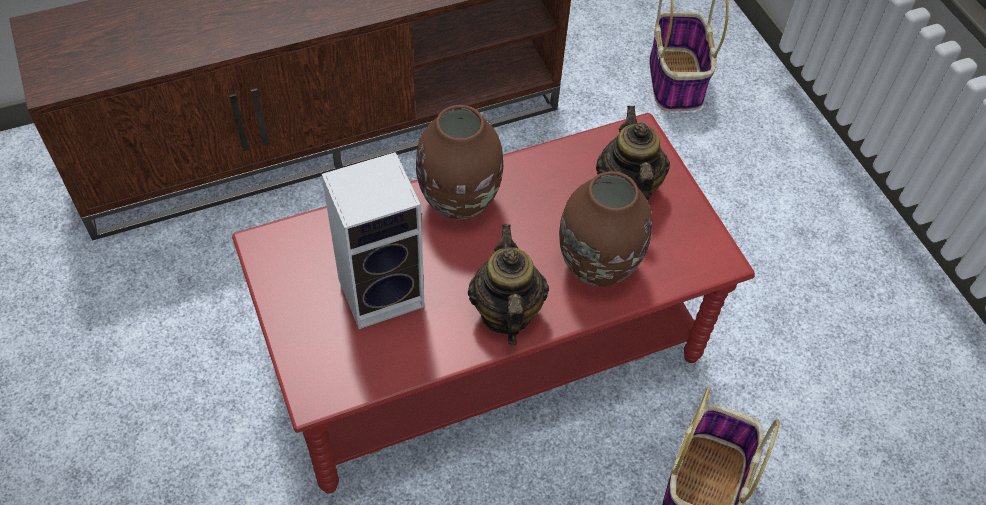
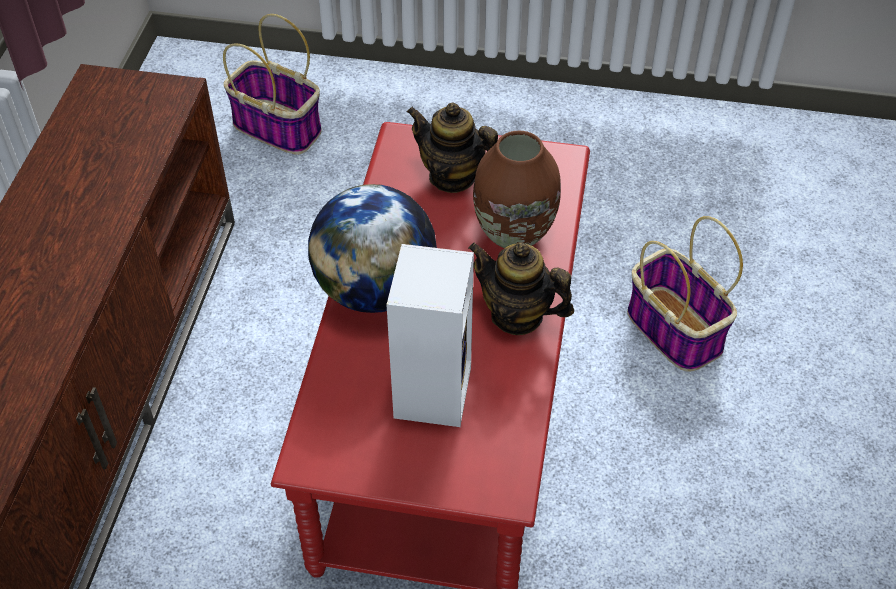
camera: 55 degrees left, 5 degrees down
(460, 201) = (376, 290): brown vase -> globe

